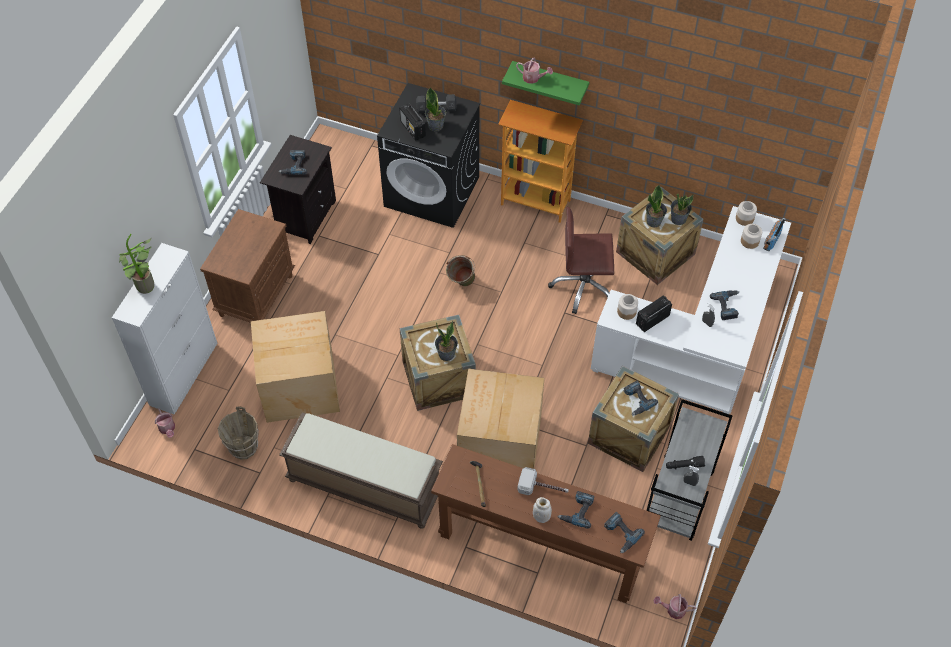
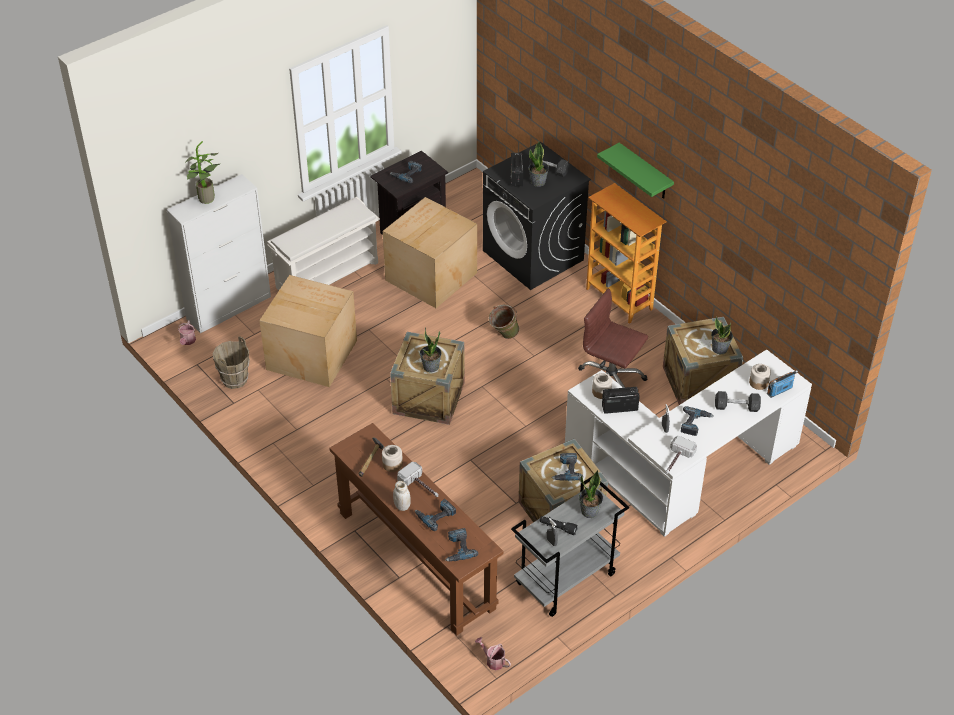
camera: 30 degrees right, 10 degrees down
(256, 294) = (328, 274): brown nightstand -> white shoe rack
(363, 485) = (307, 448): brown bench -> none
(498, 444) = (441, 468): cardboard box -> cardboard box (429, 276)
(533, 78) = (626, 161): watering can -> none
(654, 221) = (695, 341): potted plant -> potted plant (590, 511)
(738, 350) = (676, 461): none -> hammer
(744, 219) = (768, 363): jar -> jar (392, 464)
(749, 273) = (736, 407): none -> grey dumbbell

